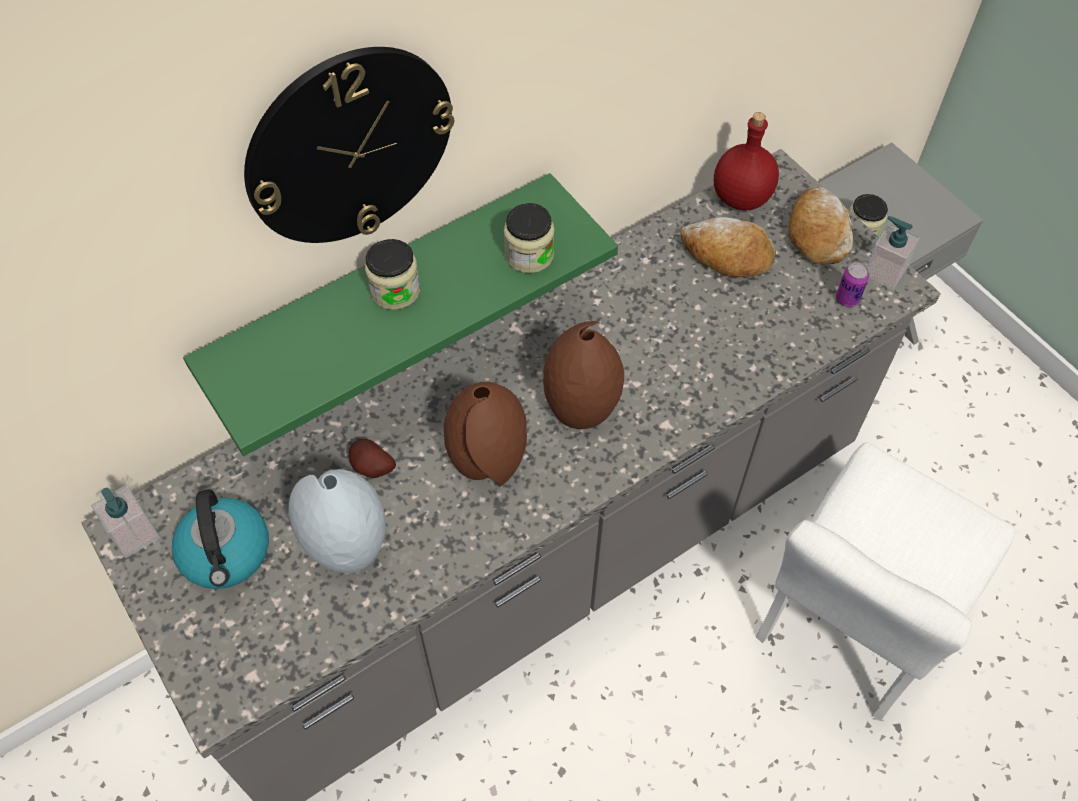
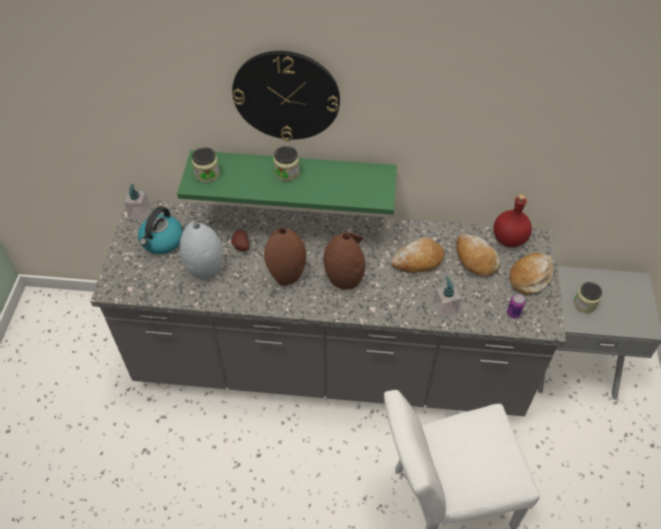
camera: 40 degrees right, 5 degrees down
(529, 255) = (352, 191): jar -> jar (207, 174)
(656, 309) = (418, 261): none -> bread
(884, 272) = (545, 314): soap dispenser -> soap dispenser (444, 309)

